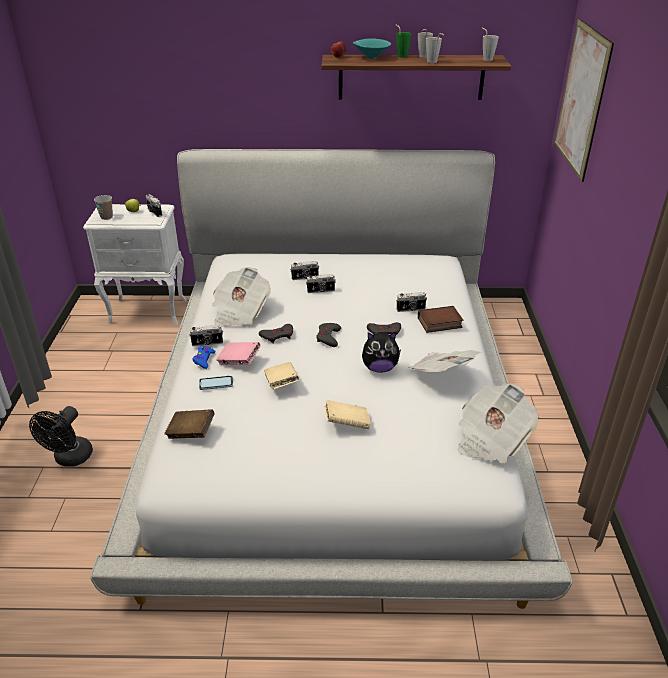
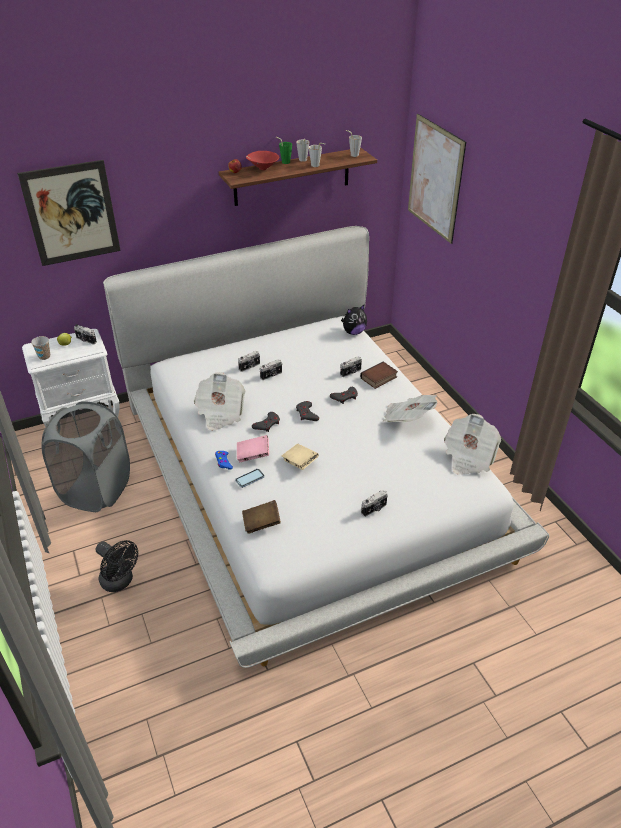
camera: 25 degrees left, 5 degrees up
(70, 459) = (120, 582): black fan -> black fan turned 45 degrees counterclockwise
(116, 366) = (96, 490): none -> grey laundry basket
(159, 73) = (71, 213): none -> picture
(207, 343) = (215, 448): camera -> camera (374, 509)
(347, 423) = (368, 478): beige book -> none
(370, 57) = (262, 168): turquoise bowl -> red bowl
(379, 368) = (361, 427): plush toy -> plush toy (353, 332)

